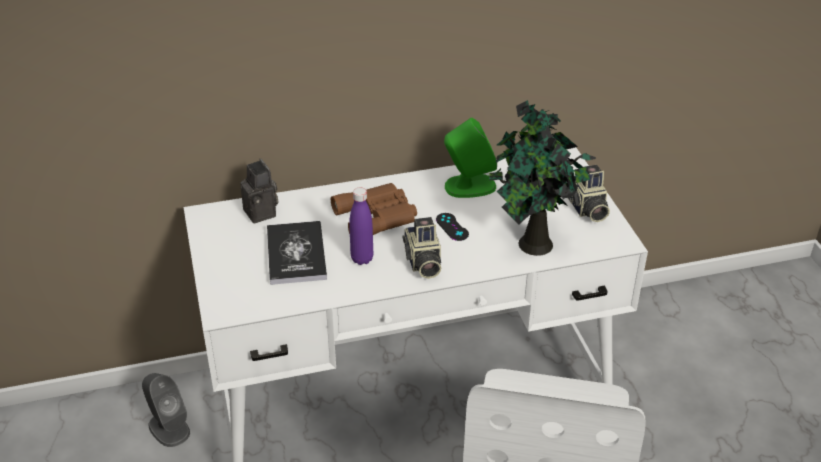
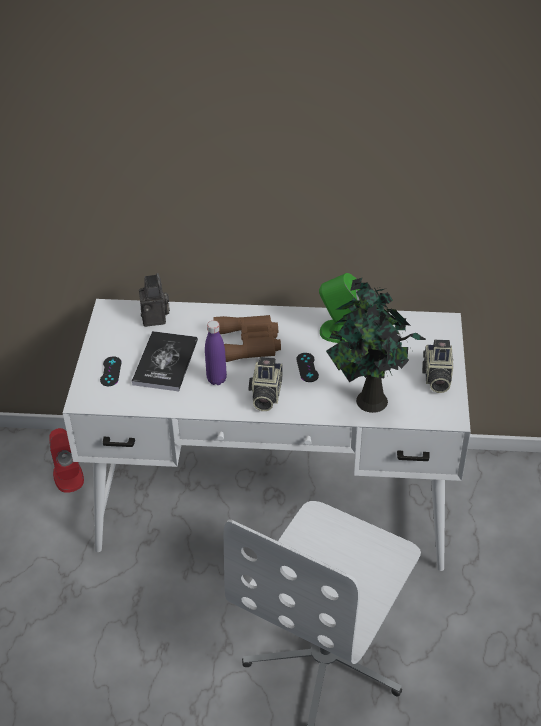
camera: 20 degrees right, 5 degrees up
(168, 428) = (68, 475): grey speaker -> red speaker
(238, 276) = (110, 371): none -> black game controller

